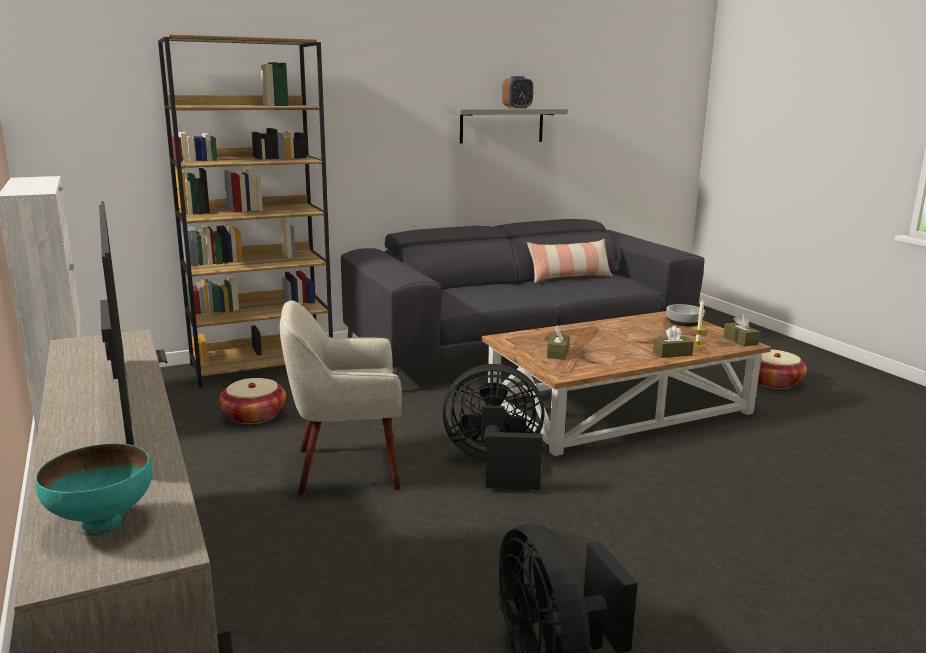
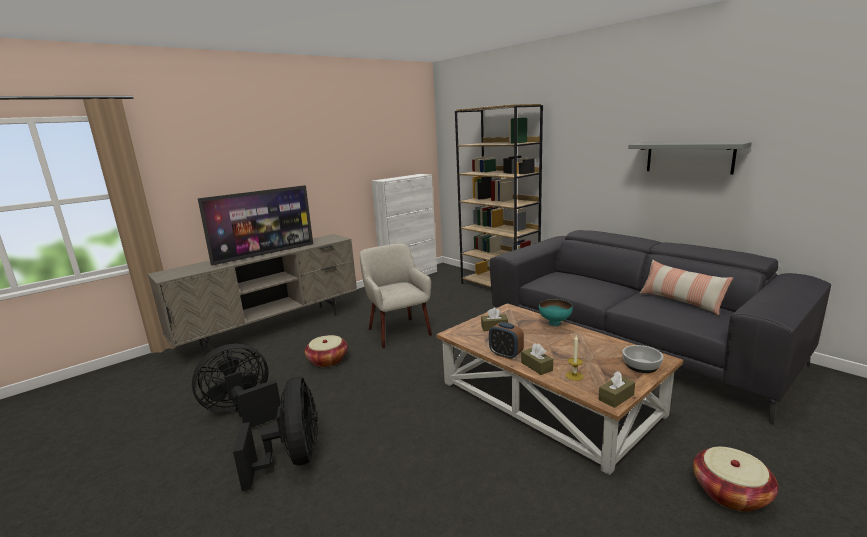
camera: 75 degrees right, 0 degrees up
(103, 522) = (184, 270): turquoise bowl -> turquoise bowl (555, 323)
(254, 416) = (439, 301): basket -> basket (328, 360)
(495, 465) = (421, 367): black fan -> black fan (293, 459)
(517, 108) = (693, 143): alarm clock -> alarm clock (506, 354)

